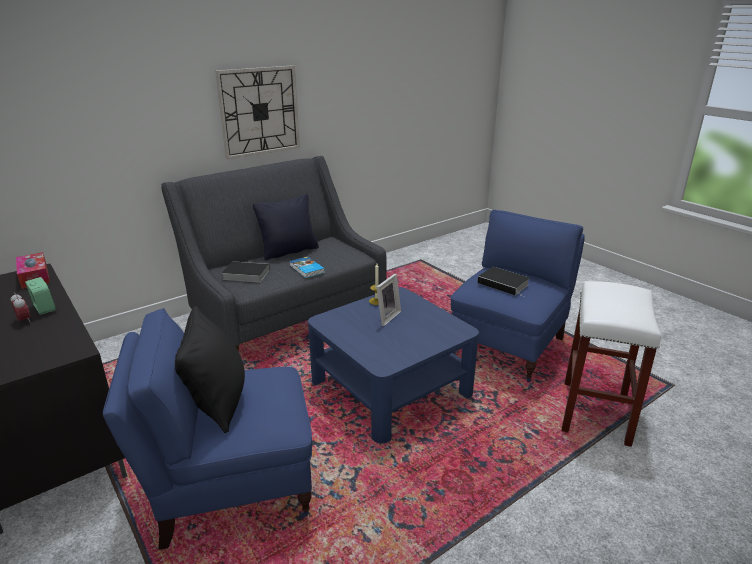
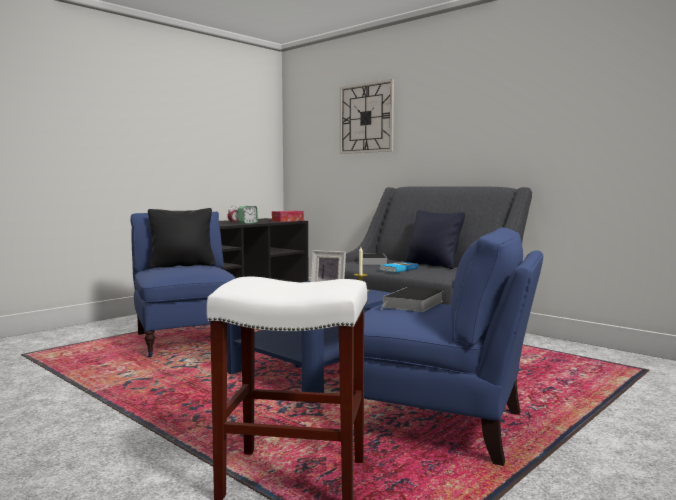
camera: 80 degrees right, 20 degrees down
(259, 111) = (477, 138): wall clock -> wall clock (366, 118)

